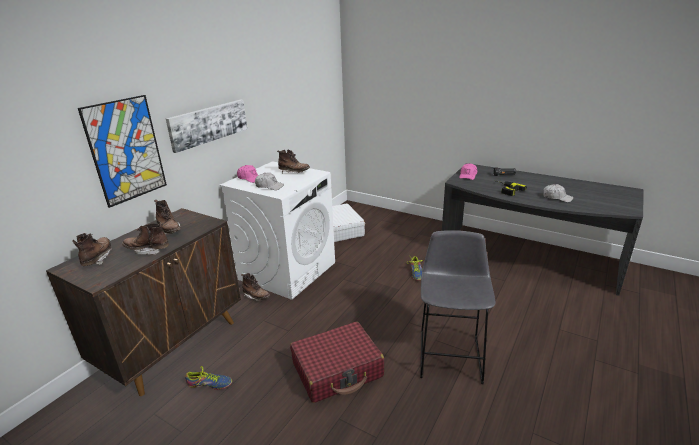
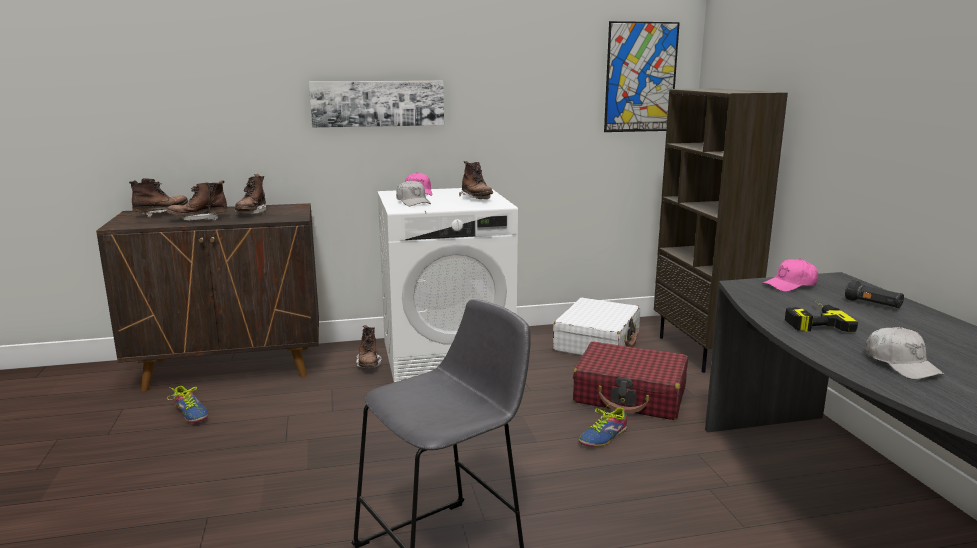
camera: 45 degrees right, 10 degrees down
(126, 150) = (246, 107): picture -> picture (640, 77)
(148, 250) = (199, 219): brown boot -> brown boot turned 75 degrees counterclockwise
(337, 370) = (297, 475): red suitcase -> red suitcase (630, 395)
(385, 216) = (701, 352): none -> brown bookcase

